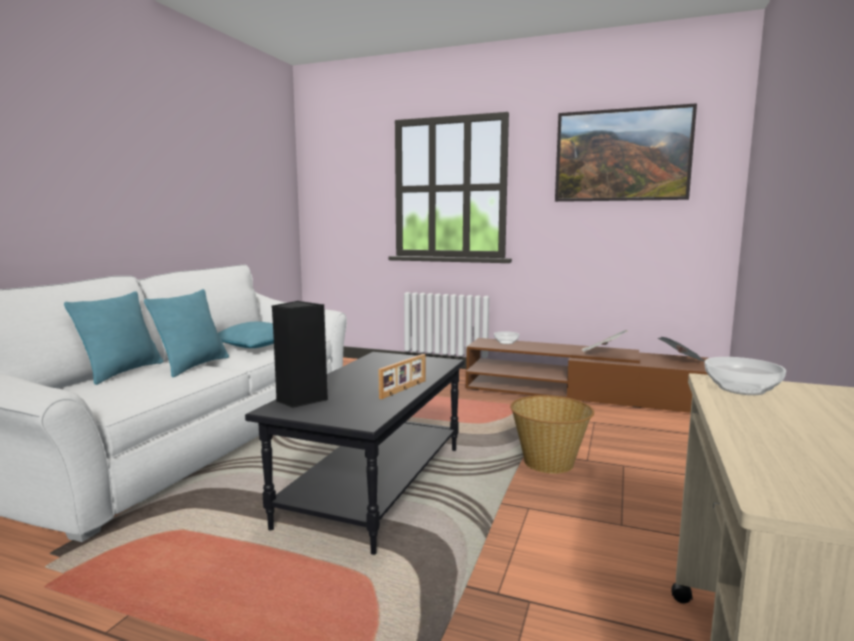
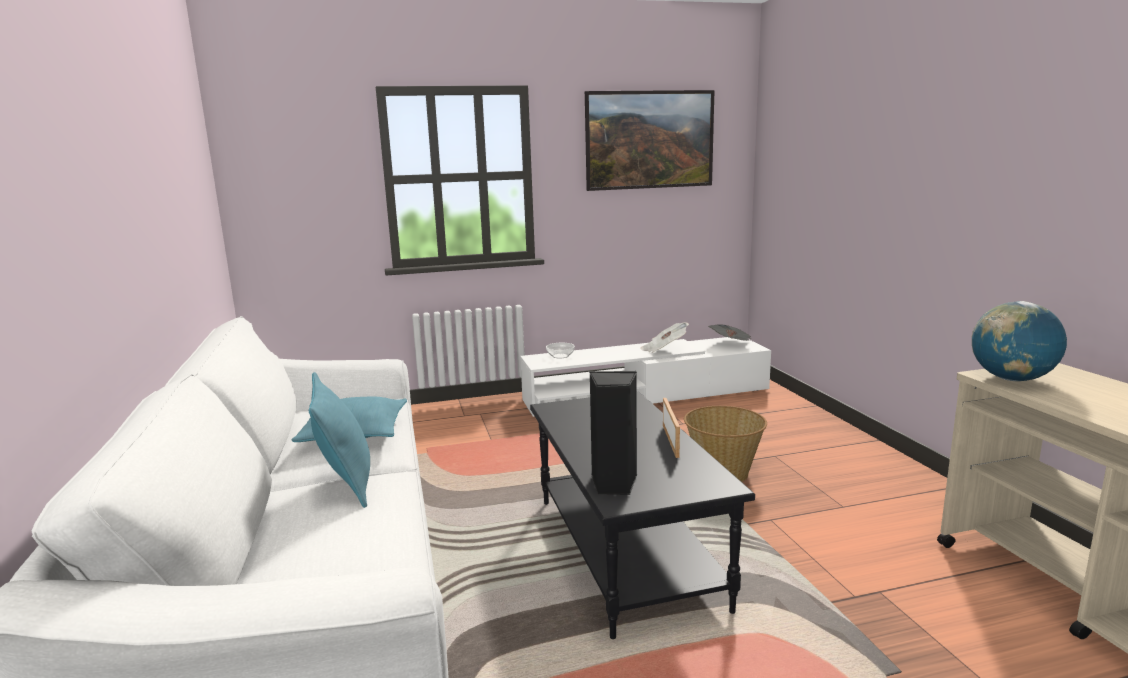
camera: 35 degrees left, 5 degrees up
(122, 372) = (269, 525): turquoise pillow -> none
(581, 394) = (646, 395): brown tv stand -> white tv stand
(740, 389) = (1012, 379): bowl -> globe

